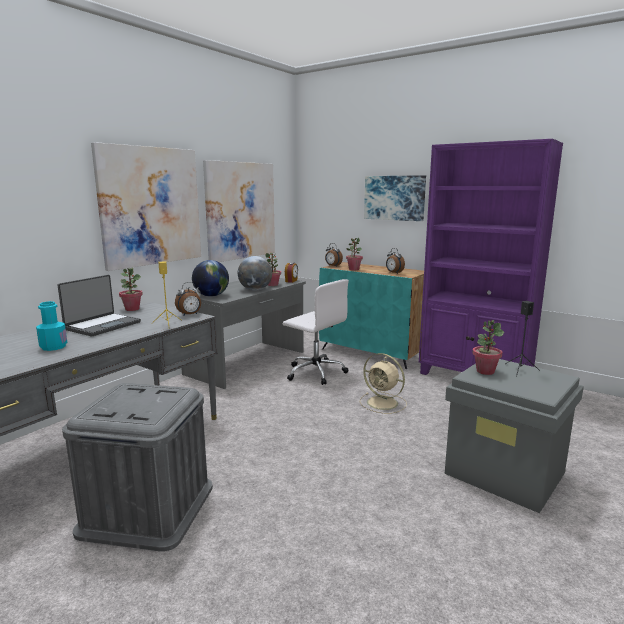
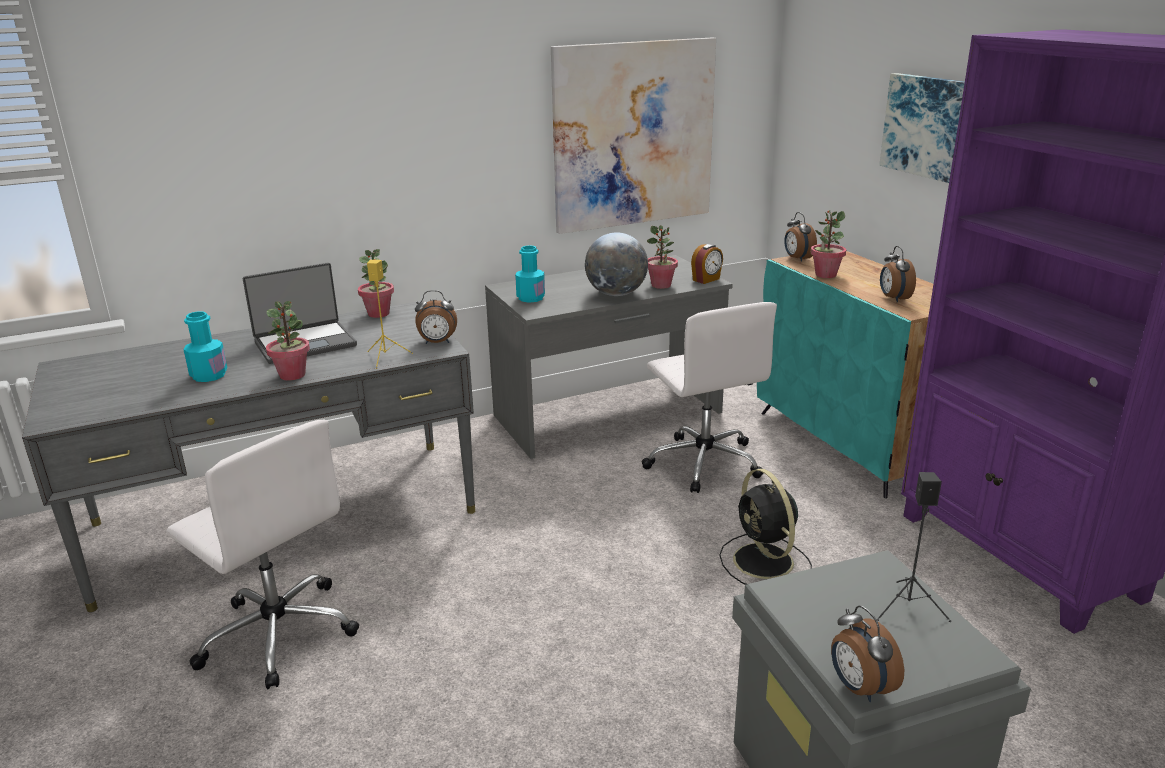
camera: 30 degrees right, 10 degrees up
(148, 508) = (278, 632): grey storage box -> white office chair
(151, 206) = (441, 137): picture -> none
(211, 296) = (530, 298): globe -> turquoise bottle
(383, 403) = (764, 562): beige fan -> black fan
(485, 371) = (828, 588): potted plant -> potted plant (292, 375)
(542, 397) = (859, 688): none -> alarm clock

